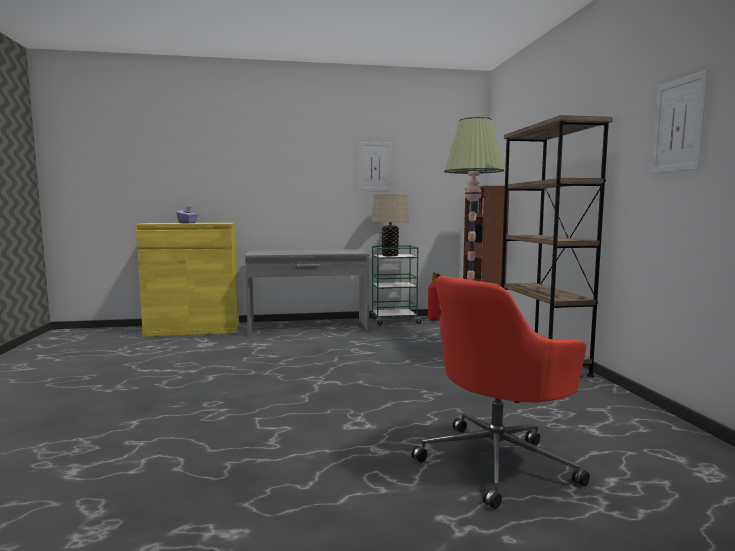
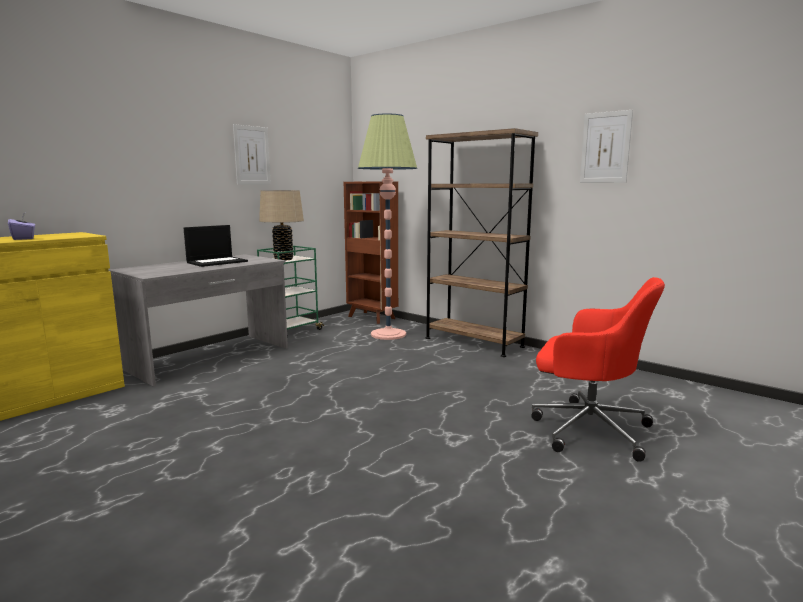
camera: 40 degrees left, 5 degrees up
(321, 251) = (217, 262): none -> laptop
(434, 319) = (325, 322): fire extinguisher -> none
(498, 461) = (587, 428): red office chair -> red office chair turned 75 degrees counterclockwise

